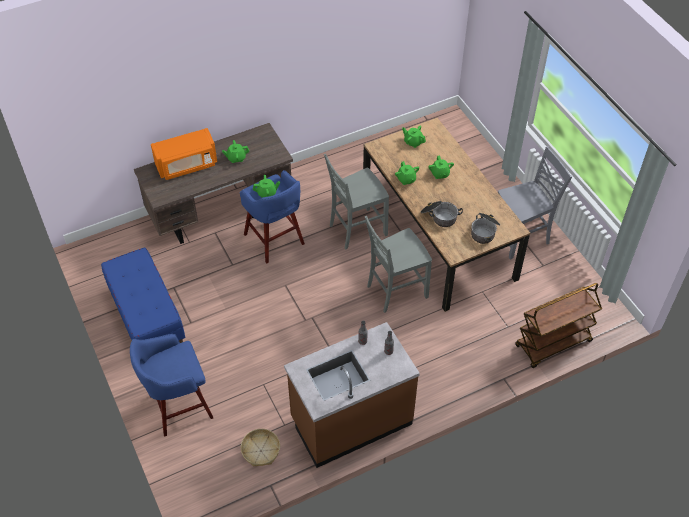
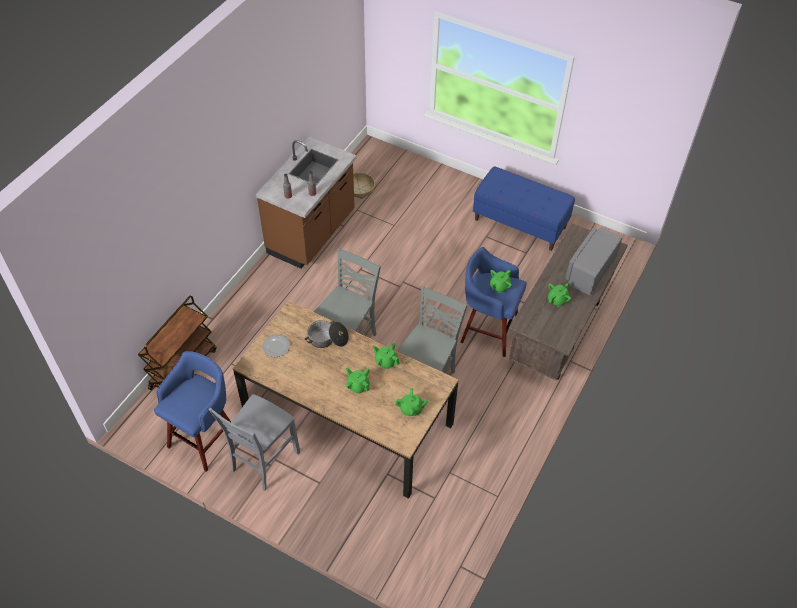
camera: 145 degrees right, 0 degrees up
(178, 407) = (437, 185): blue stool -> blue stool (205, 438)
(187, 165) = (590, 270): orange microwave -> grey microwave
(484, 232) = (276, 346): cooking pot -> plate

